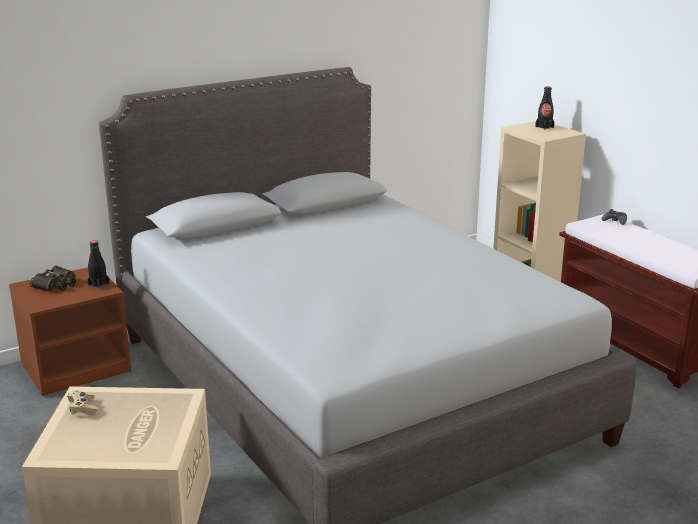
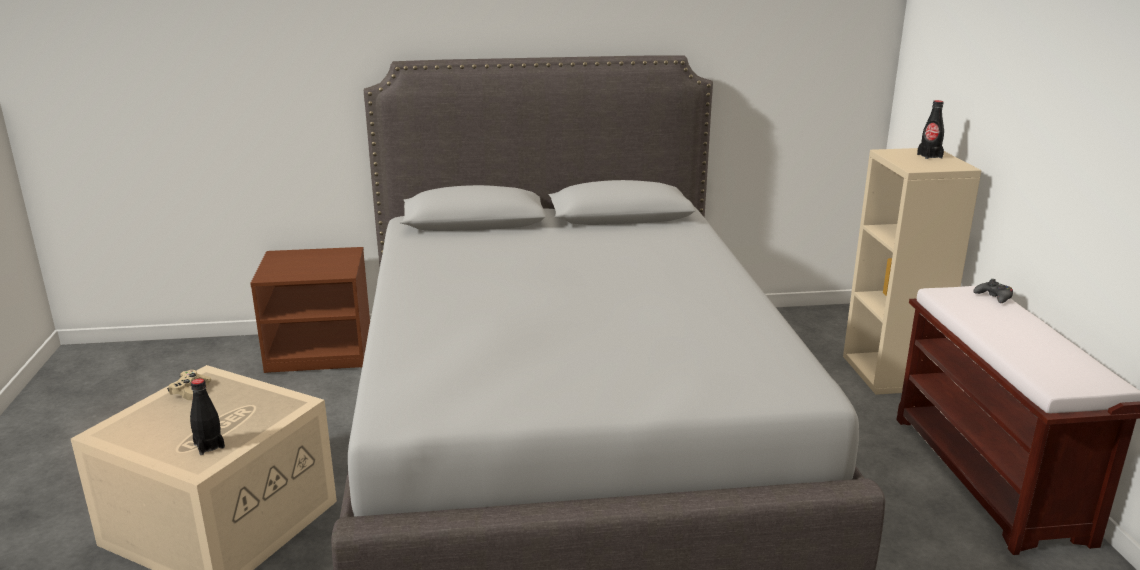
camera: 25 degrees right, 0 degrees up
(56, 285) = (305, 259): binoculars -> none
(98, 284) = (342, 266): black bottle -> black bottle (209, 446)

